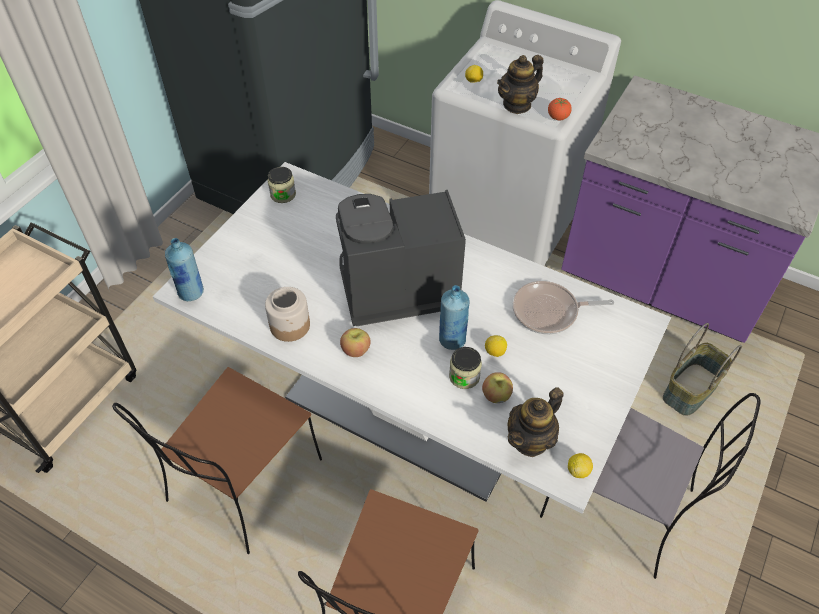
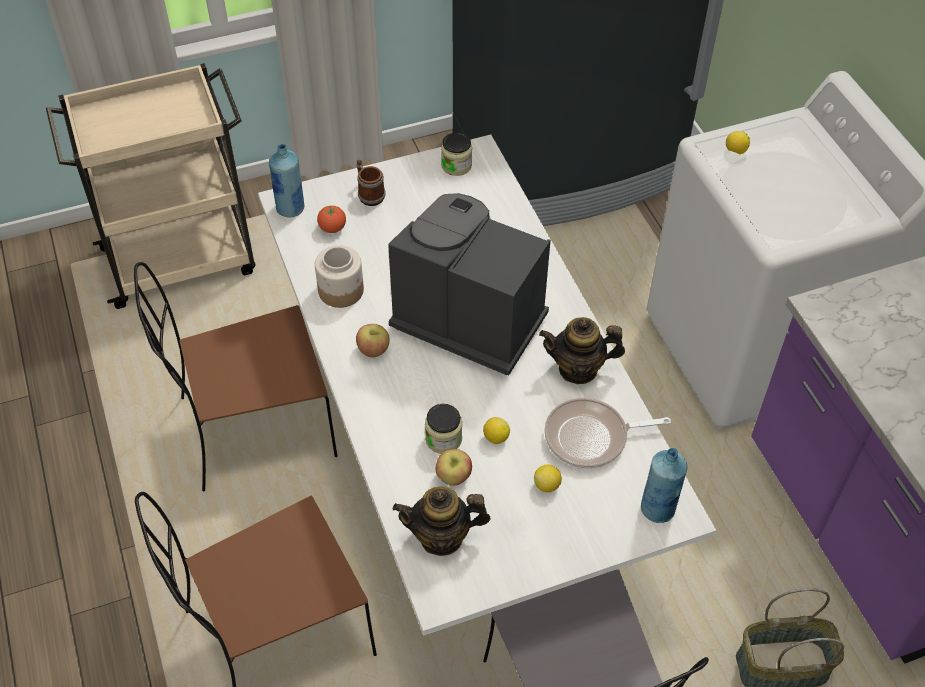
camera: 40 degrees right, 0 degrees up
(240, 248) = (369, 194): none -> mug
(452, 339) = (468, 399): blue bottle -> blue bottle (657, 509)
(517, 105) = (755, 202): teapot -> teapot (578, 369)
(549, 312) = (591, 437): frying pan -> frying pan turned 45 degrees counterclockwise
(558, 117) = (786, 241): tomato -> tomato (332, 228)
(578, 471) = (455, 595): lemon -> lemon (547, 485)

